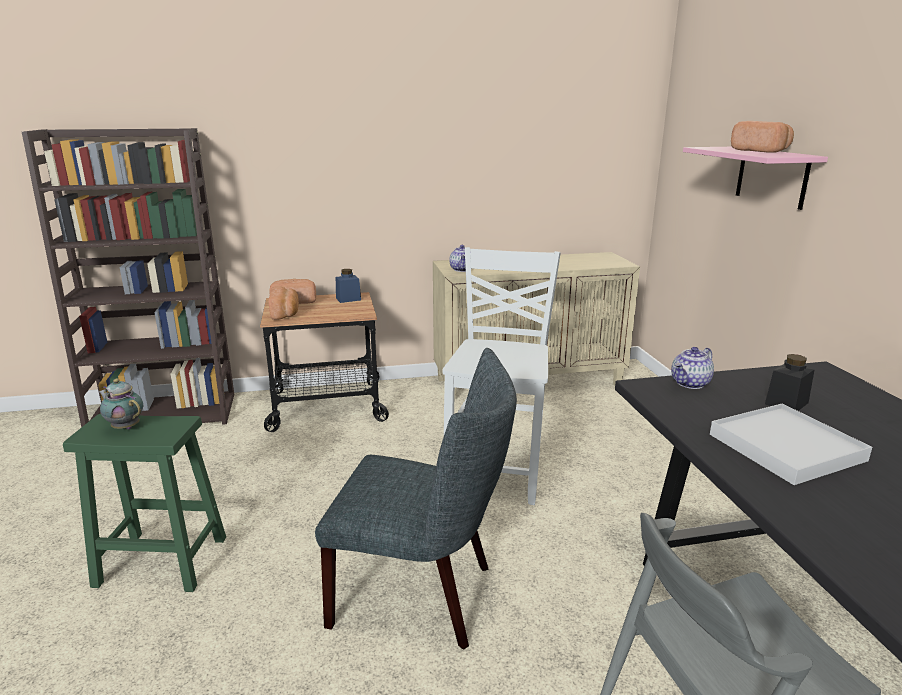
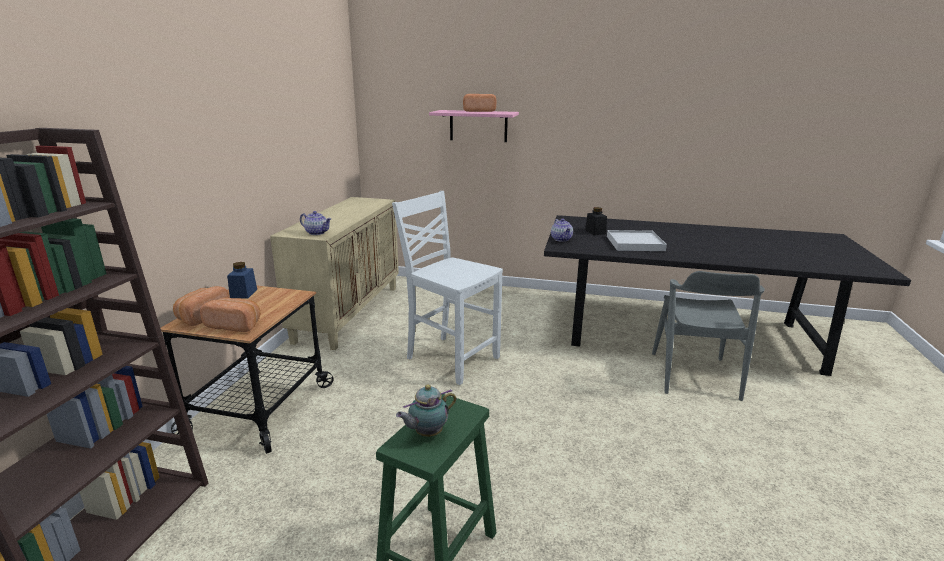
camera: 65 degrees left, 0 degrees up
(423, 594) = (558, 419): grey chair -> none

